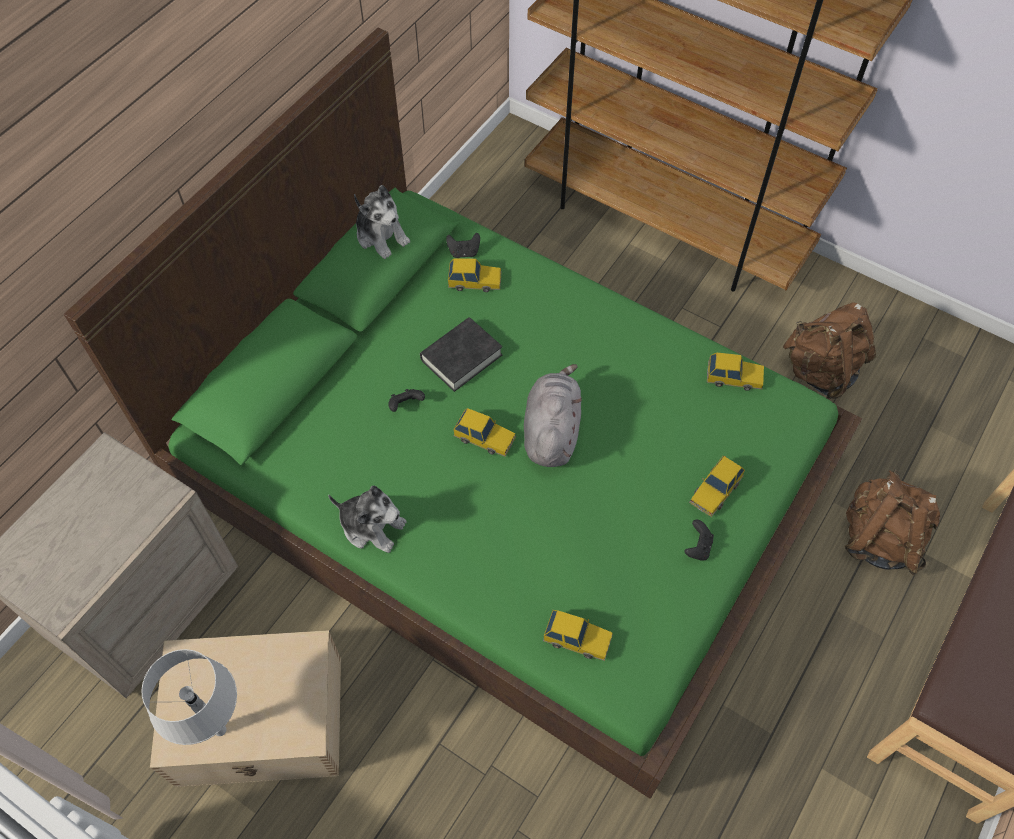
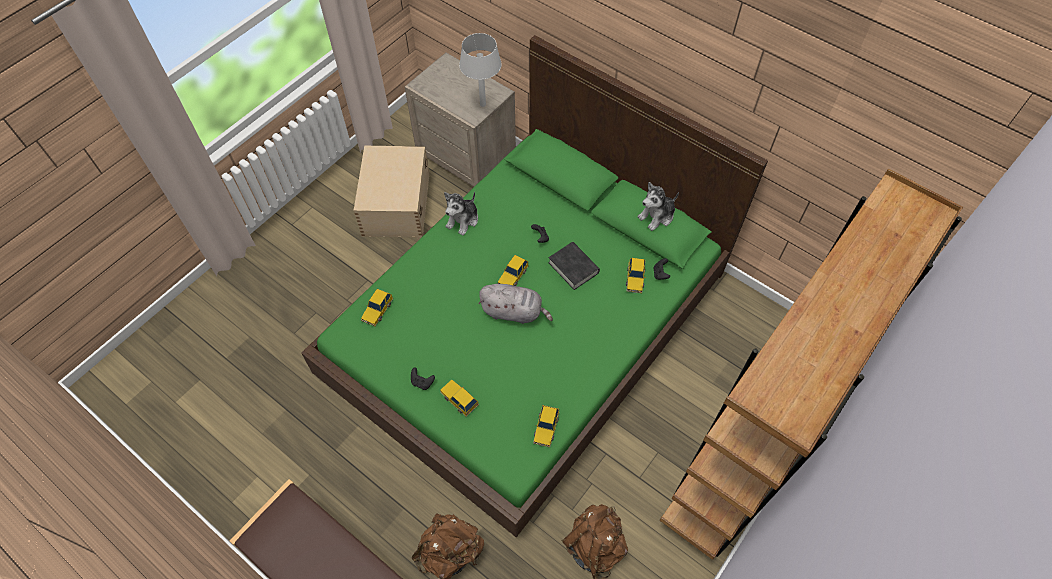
camera: 95 degrees right, 0 degrees up
(220, 729) = (375, 169): grey table lamp -> grey table lamp (483, 104)

